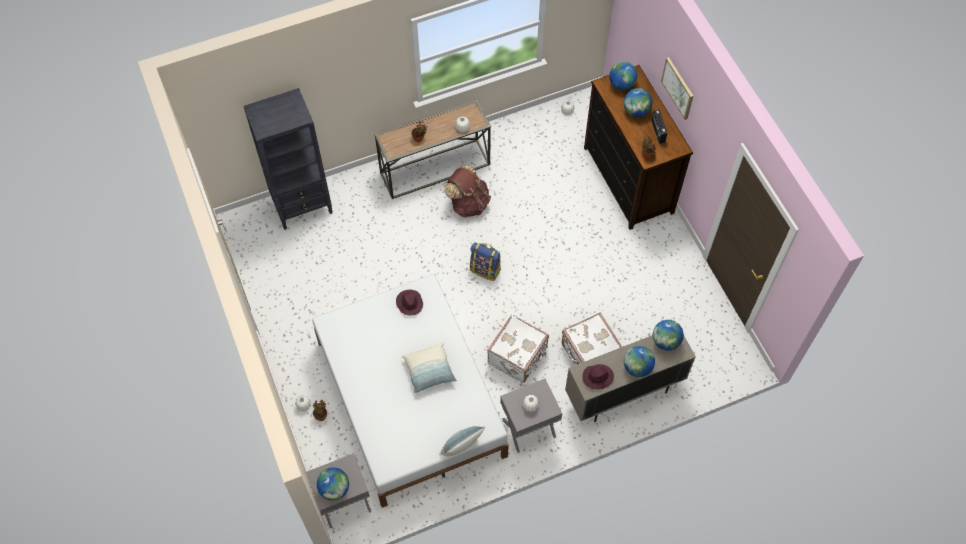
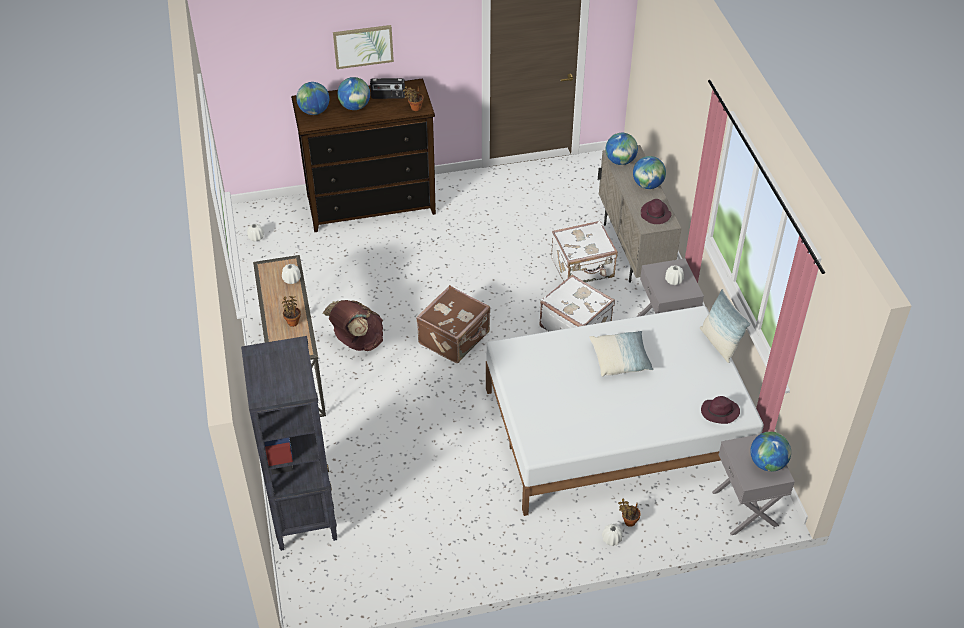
camera: 80 degrees left, 15 degrees down
(409, 303) = (524, 368): purple hat -> purple hat (719, 412)
(485, 269) = (455, 338): backpack -> brown suitcase

